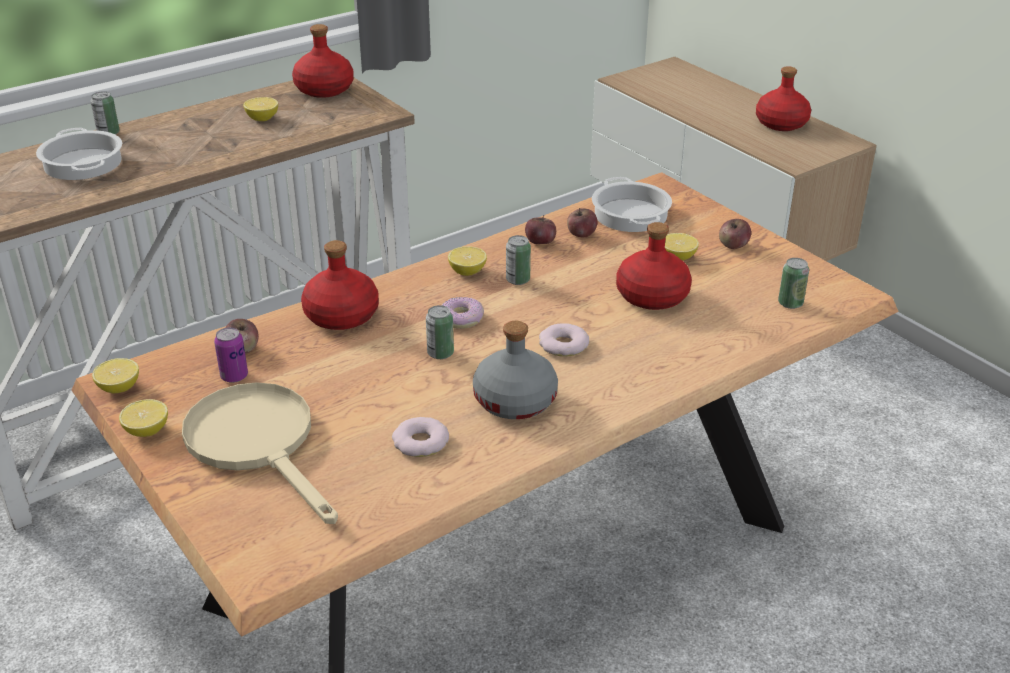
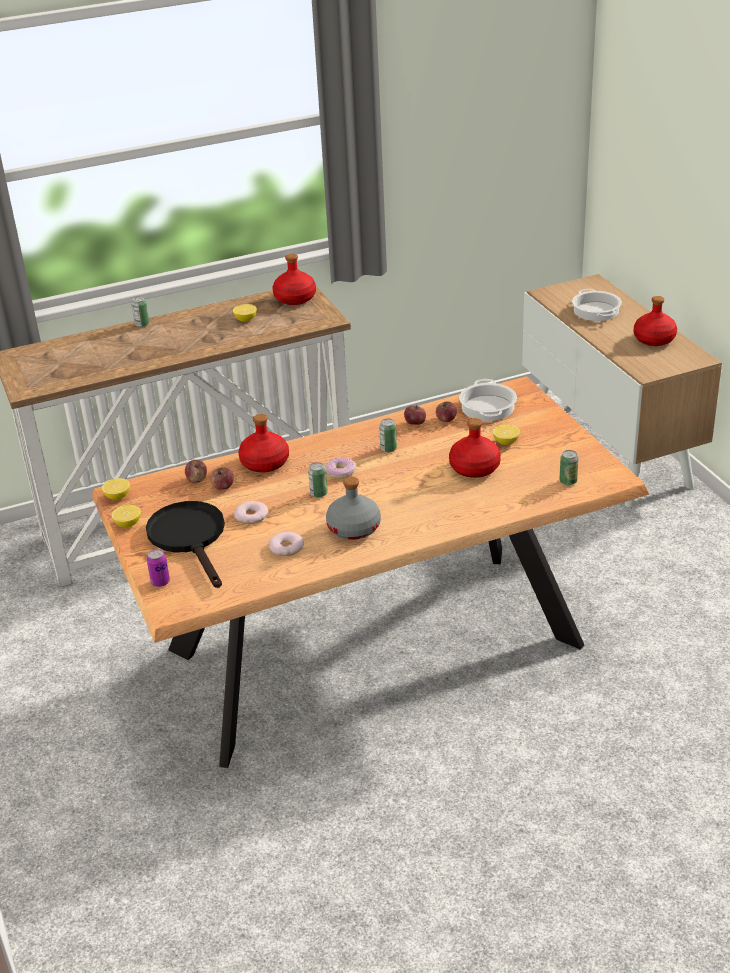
camera: 15 degrees right, 0 degrees up
(82, 163) = (120, 346): cooking pot -> cooking pot (595, 311)
(234, 376) = (187, 496): can -> can (160, 582)
(259, 444) = (190, 538): beige frying pan -> black frying pan
(467, 272) = (357, 440): lemon -> none
(563, 345) = (400, 496): donut -> donut (251, 516)
(733, 246) = (550, 436): apple -> apple (223, 487)

